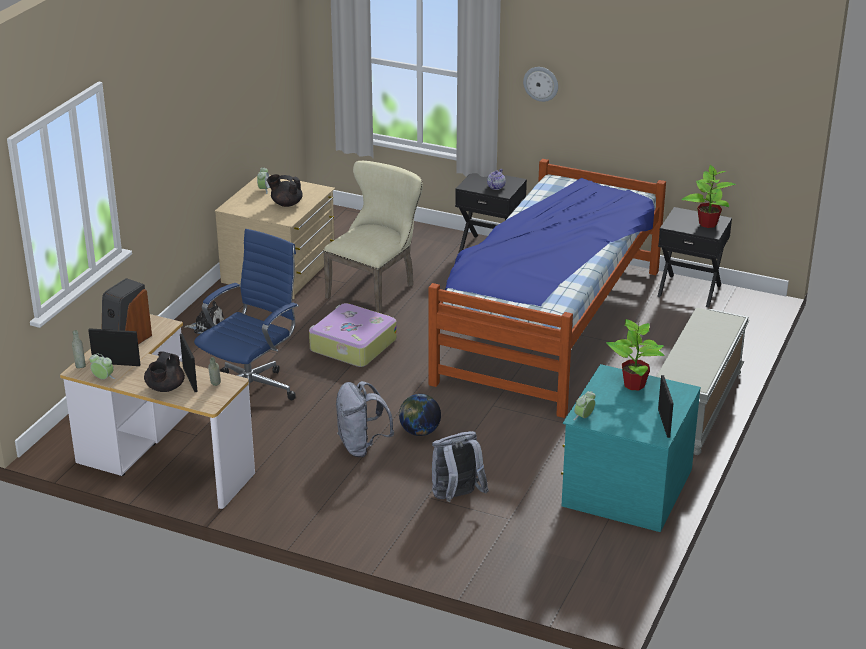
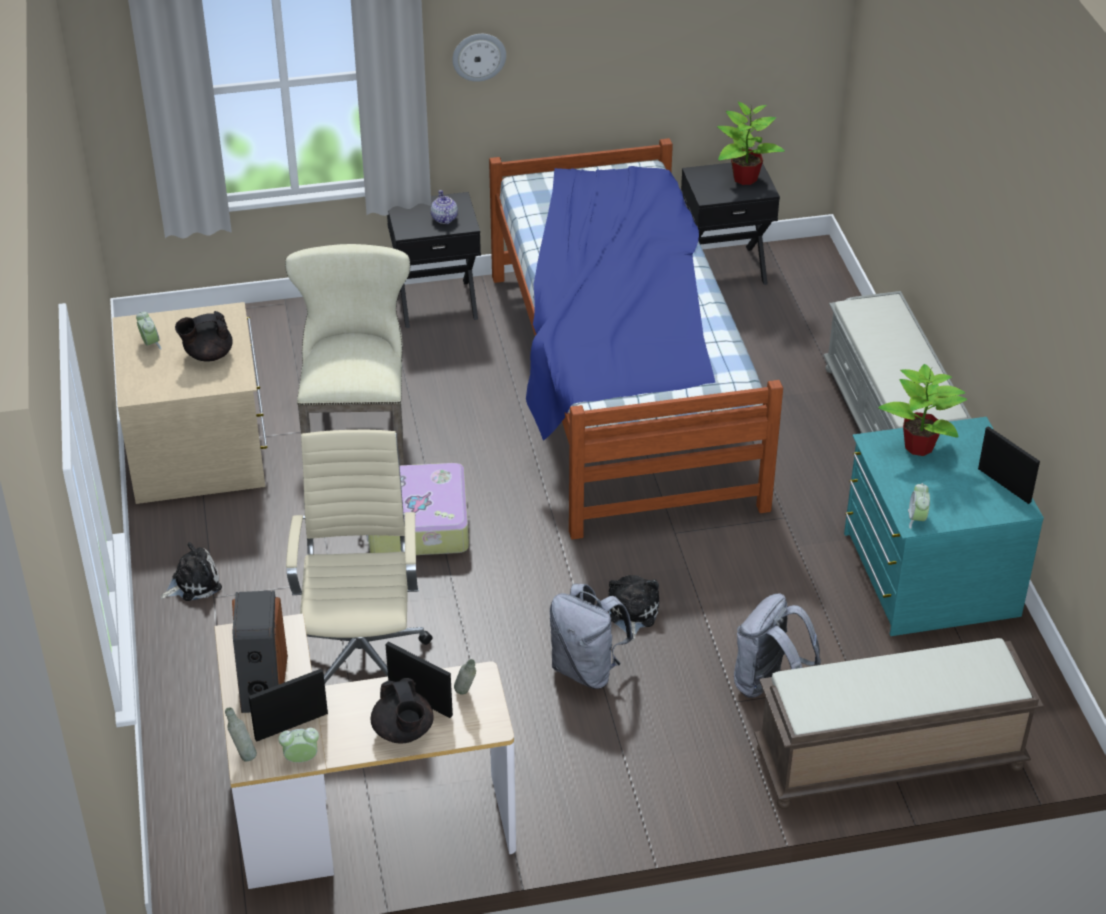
camera: 35 degrees left, 10 degrees up
(253, 390) = (362, 653): blue office chair -> beige office chair
(419, 432) = (632, 613): globe -> plush toy
(482, 563) = (888, 760): none -> brown bench

